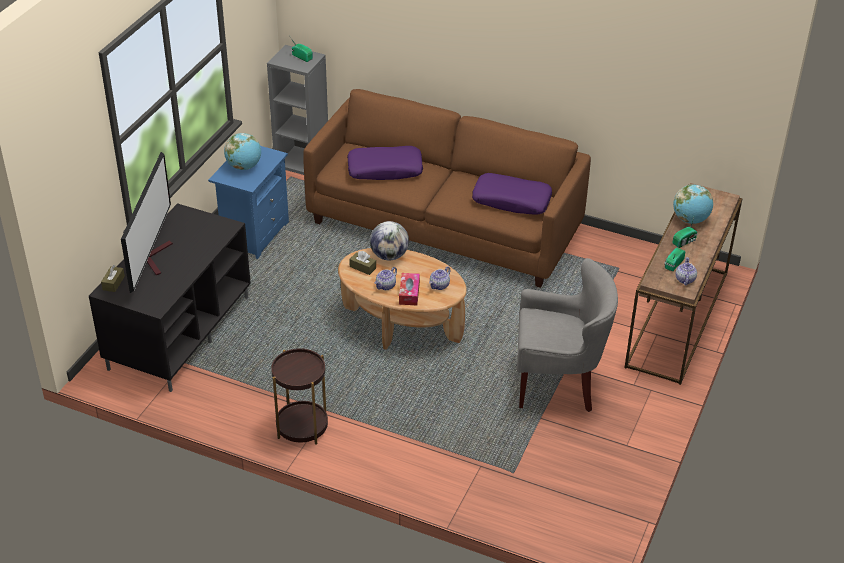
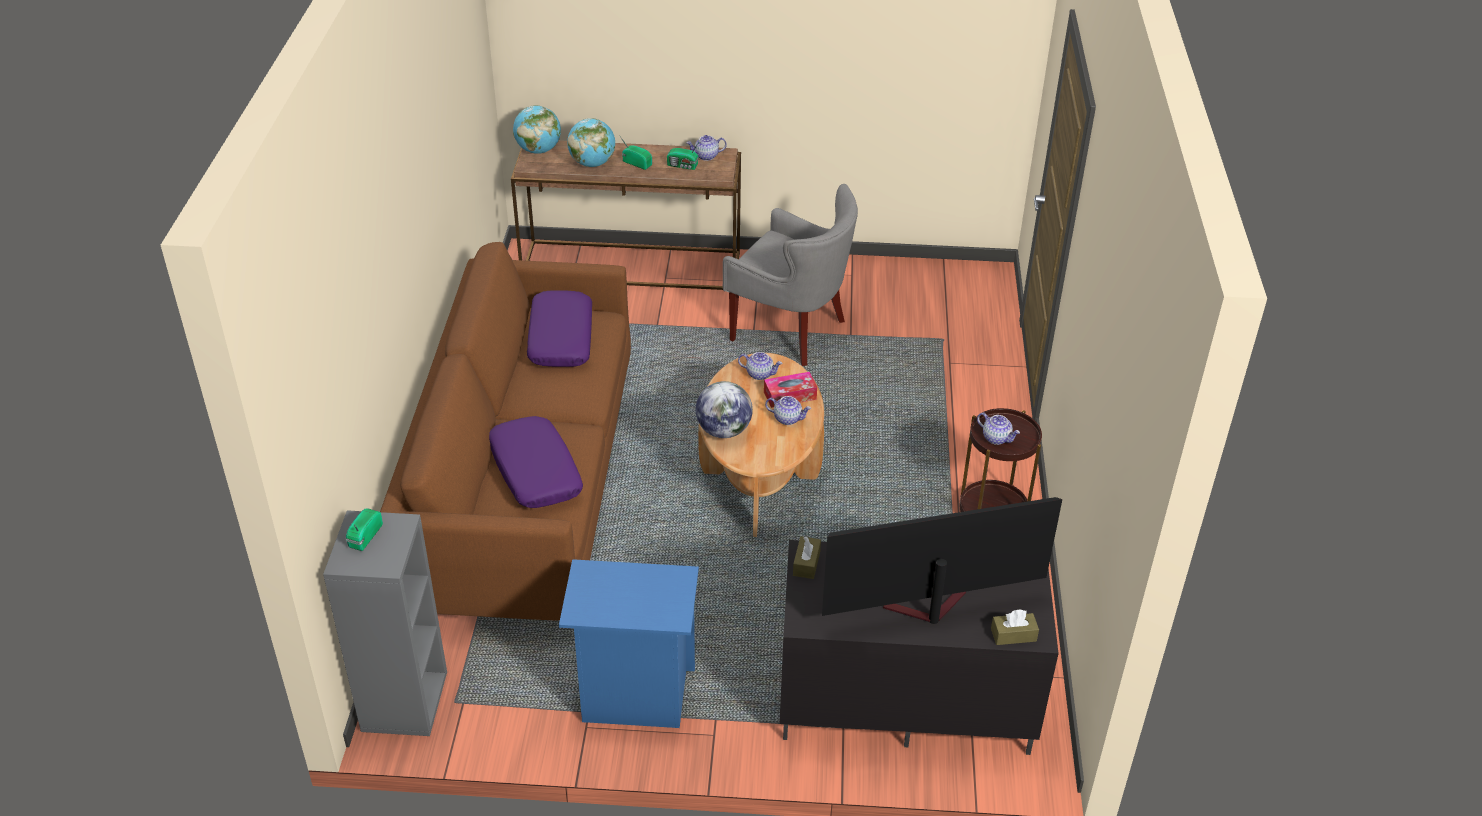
camera: 110 degrees left, 0 degrees up
(244, 167) = (635, 598): globe -> globe (538, 150)
(297, 364) = (996, 438): none -> teapot
(363, 267) = (762, 449): brown tissue box -> brown tissue box (806, 563)
(558, 384) = (790, 332): grey armchair -> grey armchair turned 135 degrees clockwise

